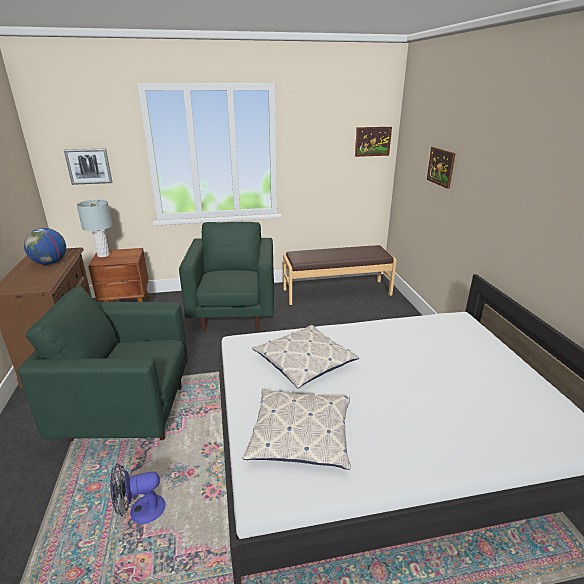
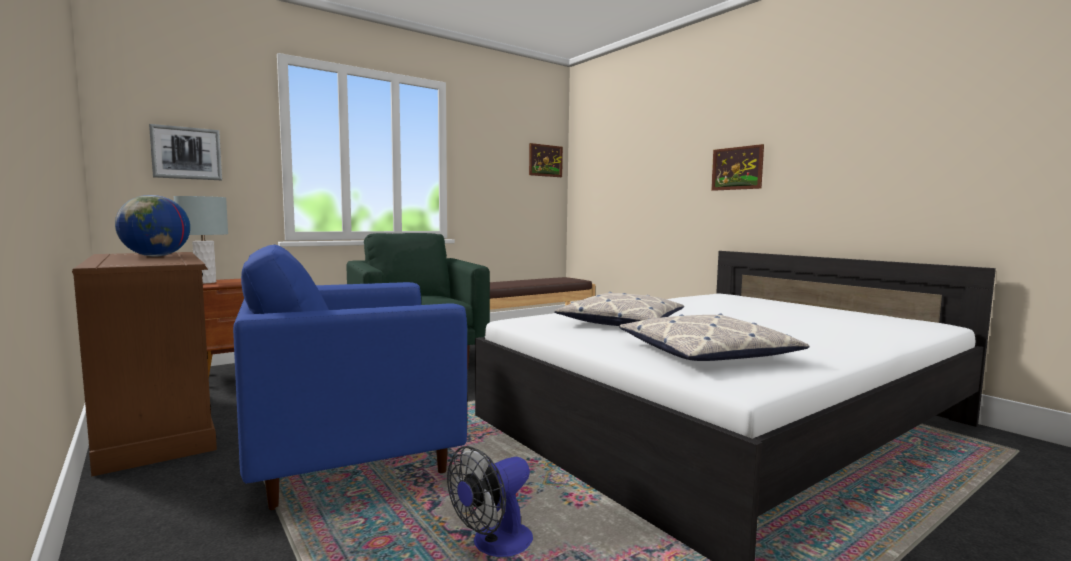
camera: 25 degrees left, 20 degrees down
(128, 412) = (351, 461): green armchair -> blue armchair
(441, 167) = (641, 166): picture -> picture (737, 168)

